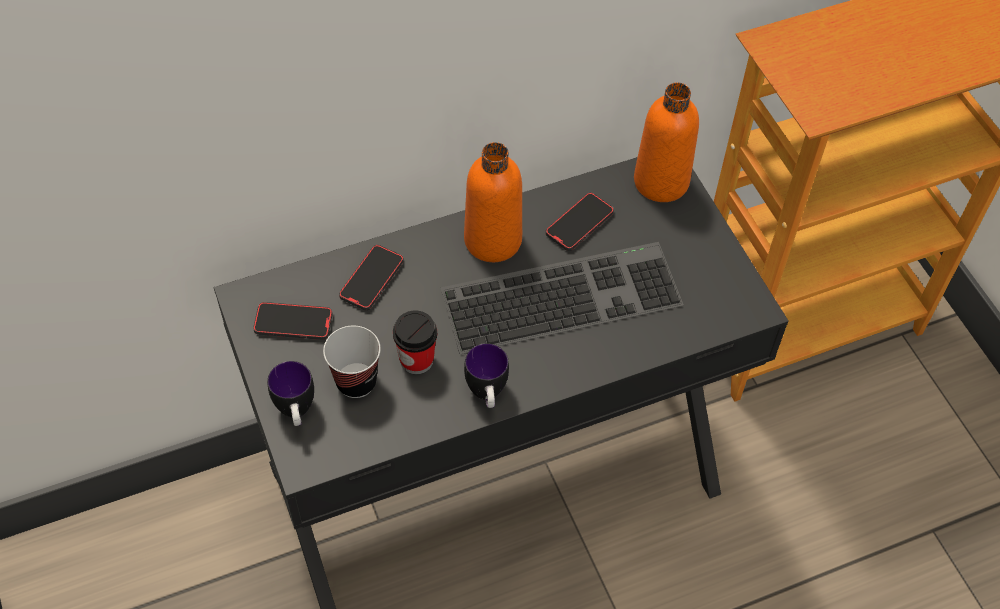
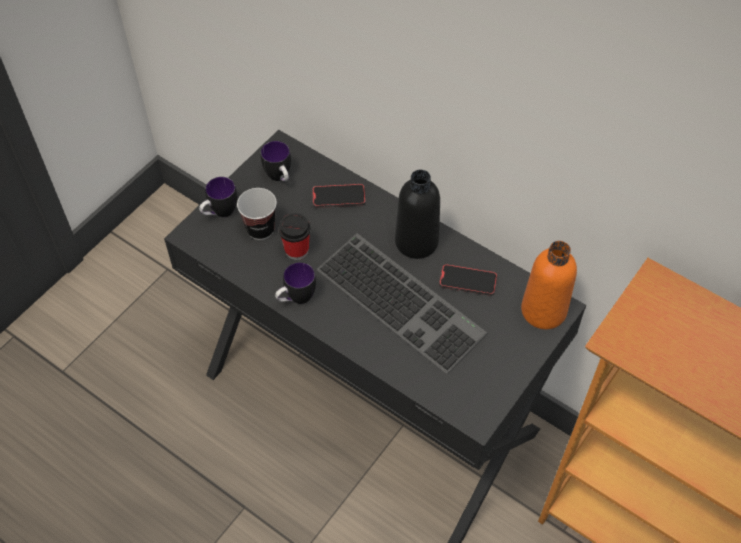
camera: 60 degrees right, 0 degrees up
(293, 323) = (280, 178): phone -> mug
(493, 240) = (416, 242): orange bottle -> black bottle

